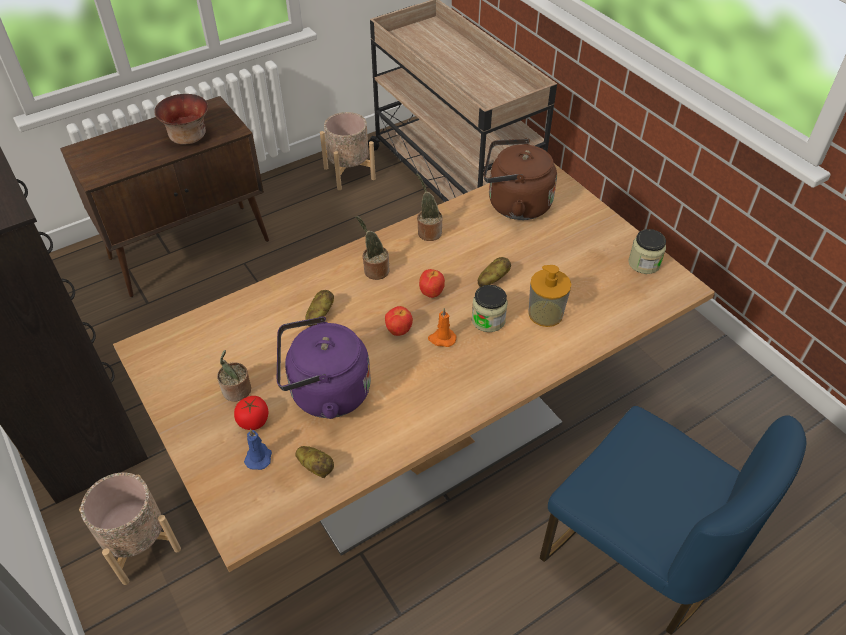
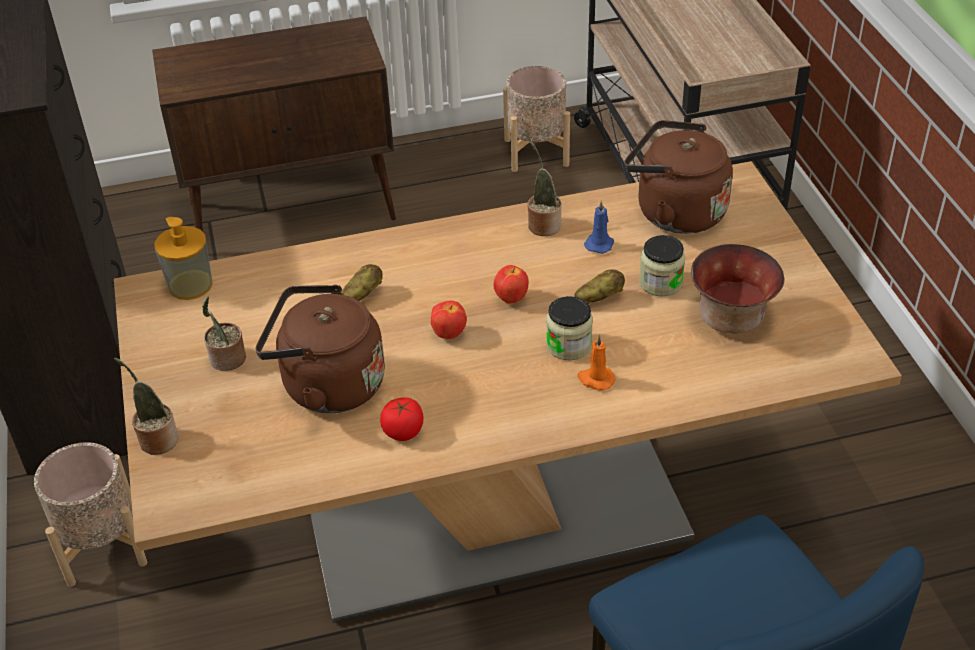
camera: 20 degrees right, 5 degrees down
(188, 137) = (305, 61): bowl -> bowl (730, 318)
(253, 421) = (231, 396): tomato -> tomato (403, 431)
(259, 457) = (220, 436): blue candle -> blue candle (599, 244)
(316, 467) = (280, 463): potato -> none
(325, 393) = (327, 385): purple kettle -> brown kettle
(374, 270) = (452, 257): potted plant -> potted plant (156, 439)
(442, 339) = (498, 355): orange candle -> orange candle (595, 379)
(545, 314) = (648, 353): soap dispenser -> soap dispenser (190, 285)
(644, 263) = (817, 319): jar -> jar (660, 283)

